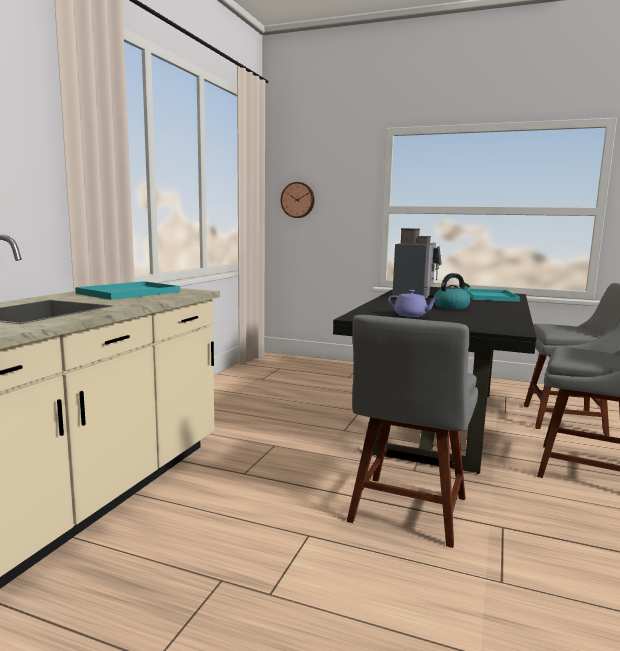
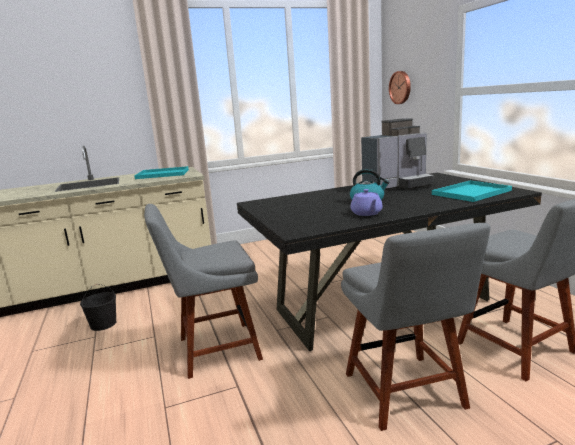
camera: 50 degrees right, 5 degrees up
(190, 561) = (103, 324): none -> black bucket
(411, 315) = (296, 205): purple teapot -> purple teapot (366, 213)

